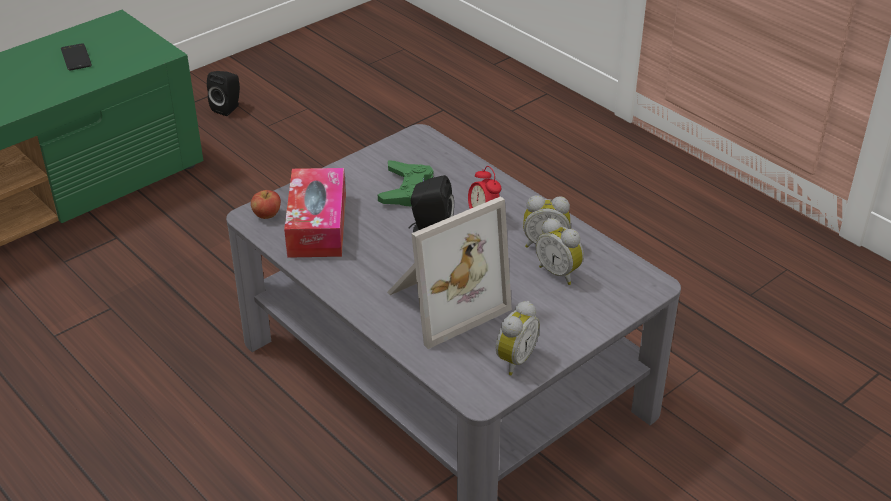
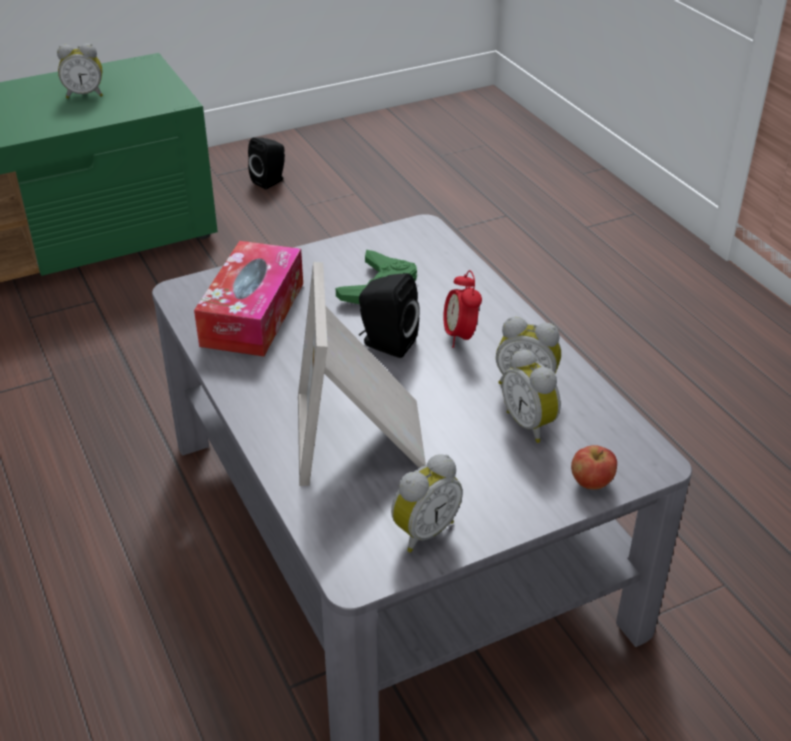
camera: 15 degrees right, 0 degrees up
(76, 57) = (85, 94): phone -> alarm clock
(267, 215) = (200, 293): apple -> apple (591, 482)
(442, 302) = (362, 436): picture frame -> picture frame turned 105 degrees clockwise

